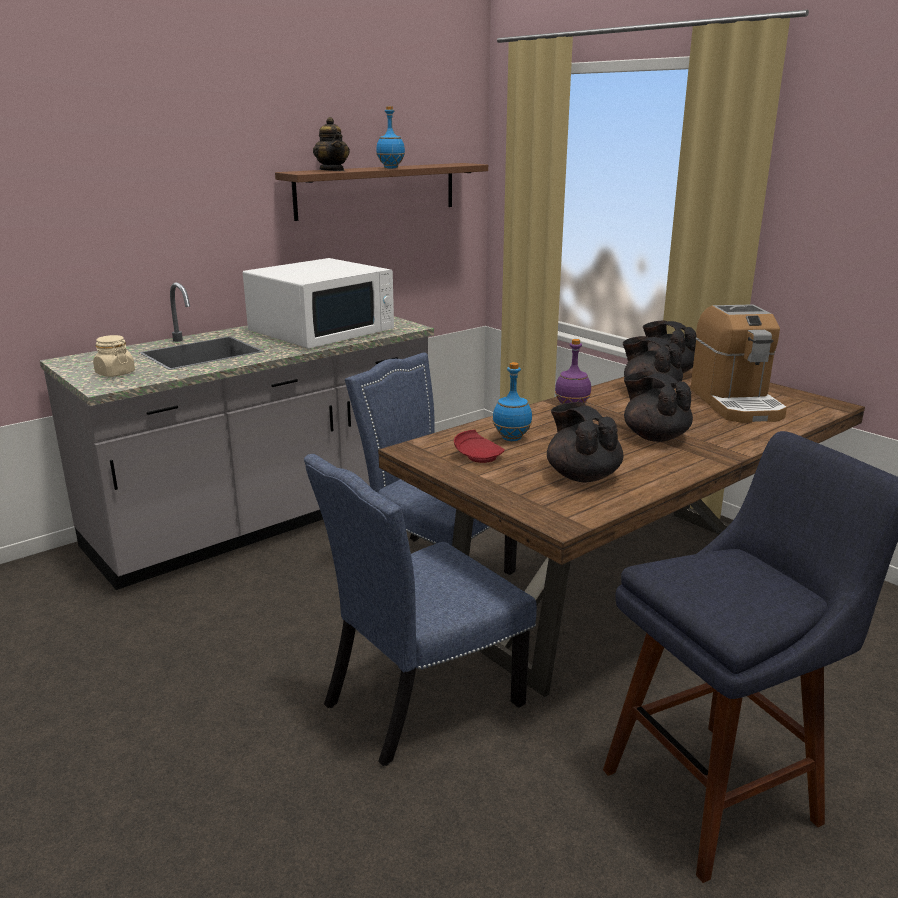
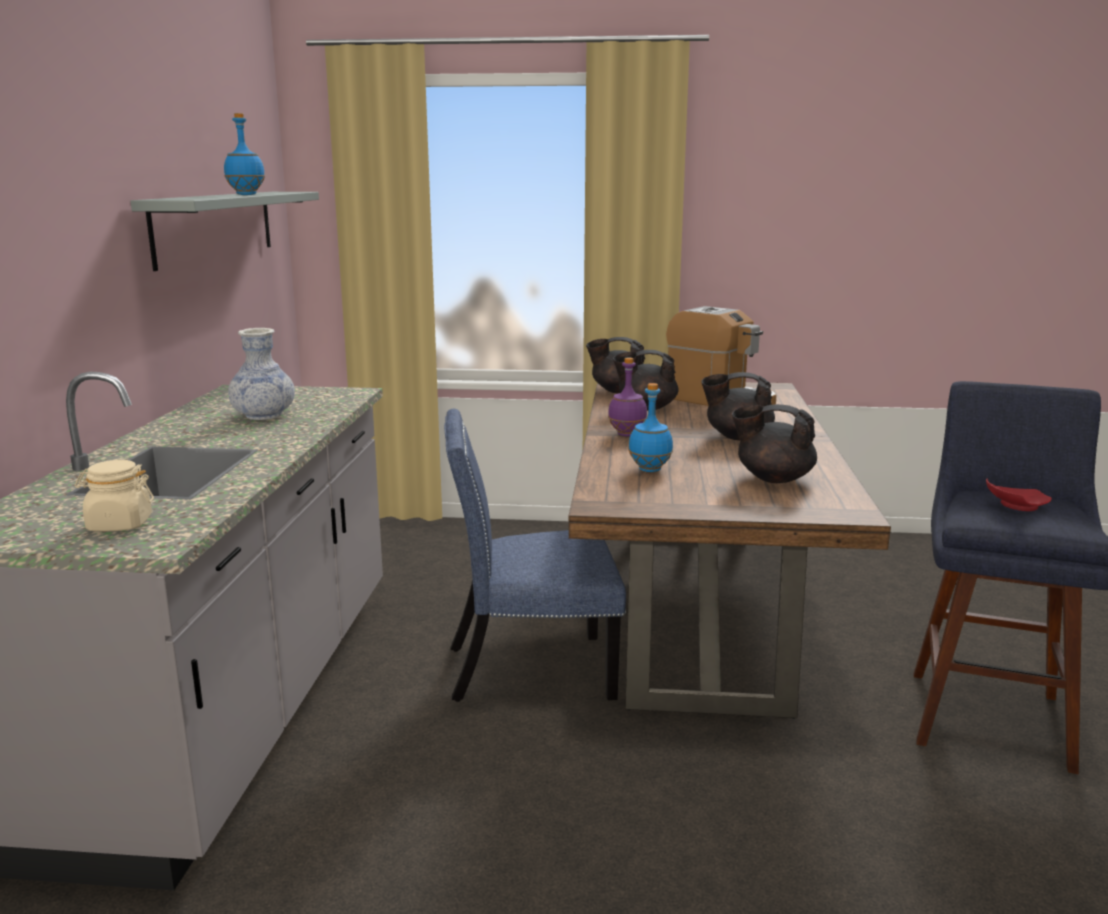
camera: 45 degrees left, 5 degrees down
(322, 331) = (264, 415): white microwave -> vase
(332, 170) = (203, 197): teapot -> none
(377, 190) = (215, 226): brown shelf -> grey shelf
(424, 699) = (723, 777): blue chair -> none
(478, 456) = (665, 491): red plate -> red plate (1014, 506)

